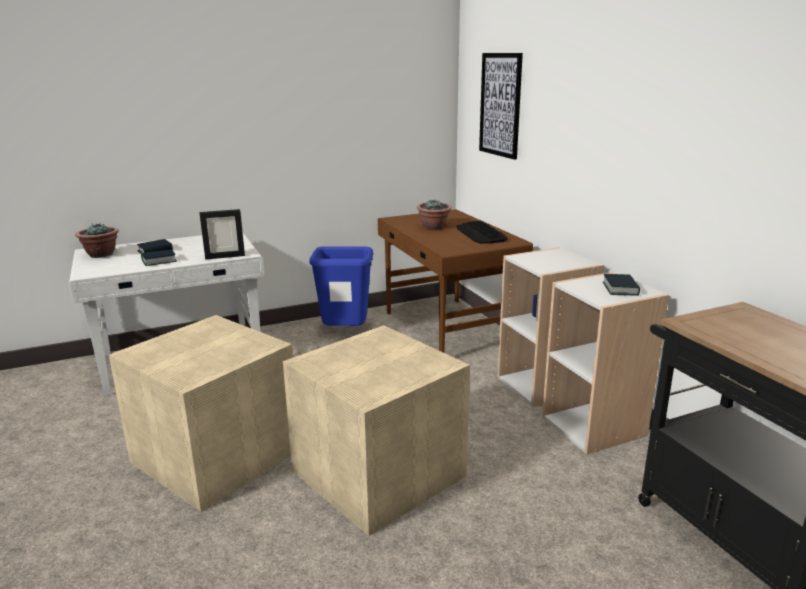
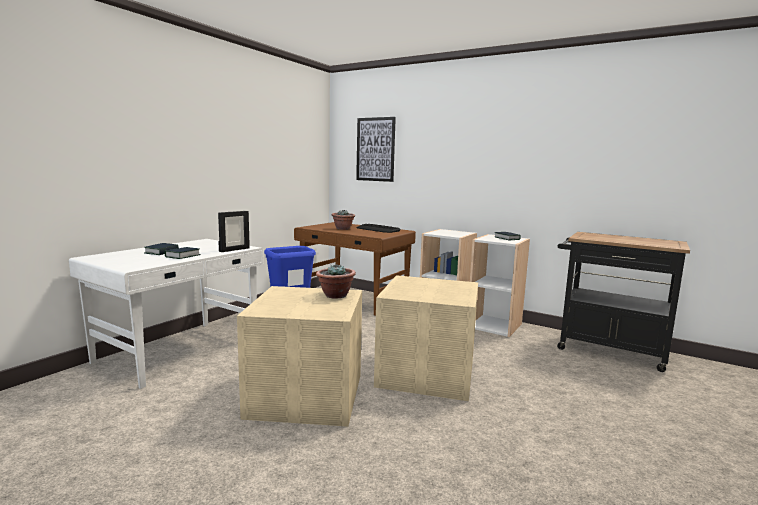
camera: 35 degrees left, 10 degrees down
(101, 255) = (111, 258): potted plant -> potted plant (335, 295)

